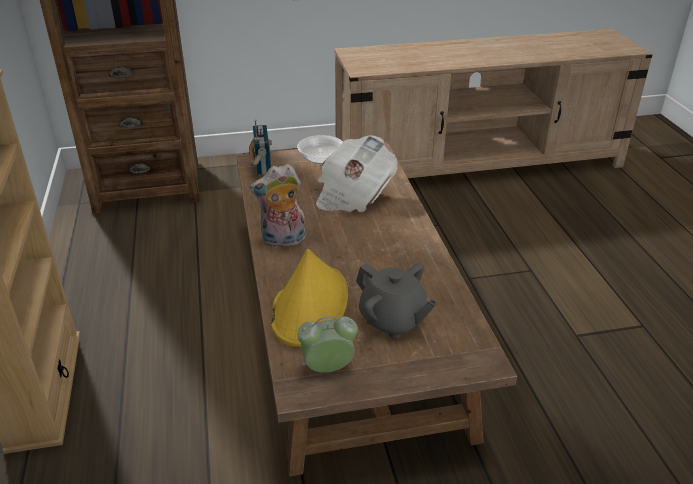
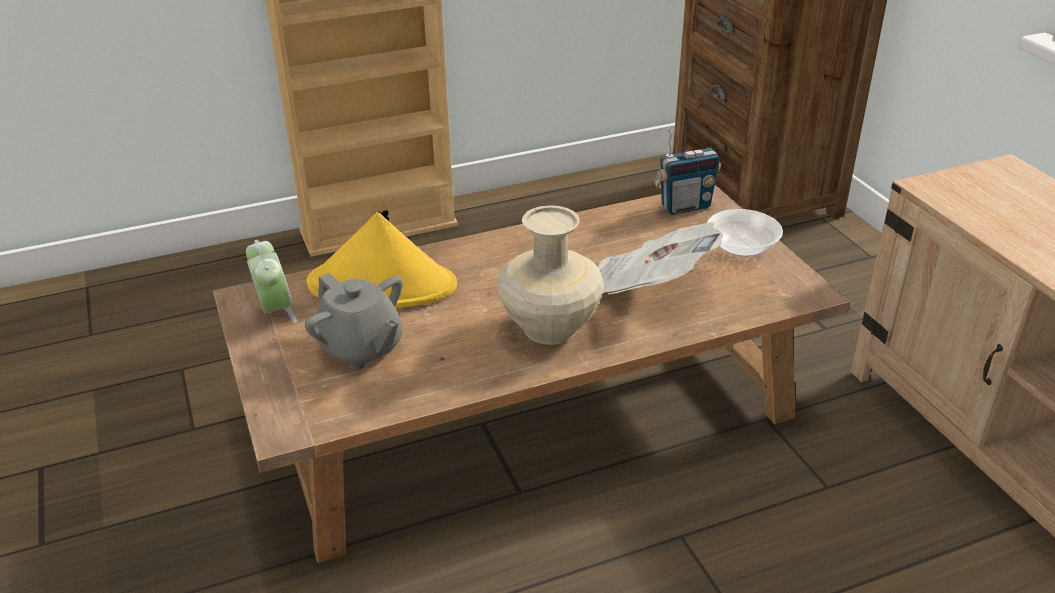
camera: 80 degrees right, 0 degrees up
(282, 241) = (511, 248): plush toy -> none
(389, 236) = (550, 329): none -> beige vase
(393, 320) = (361, 349): grey teapot -> grey teapot turned 75 degrees counterclockwise

